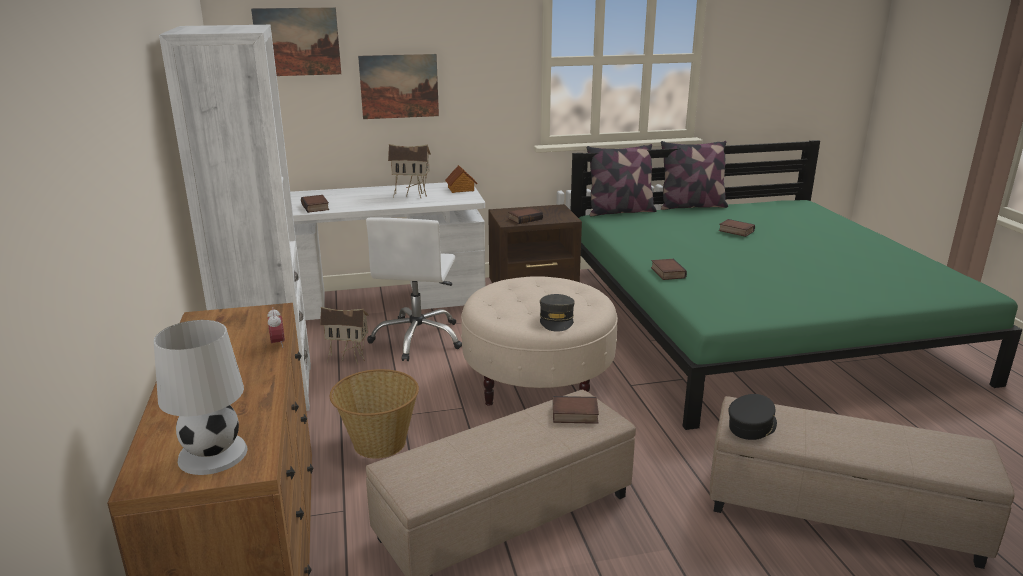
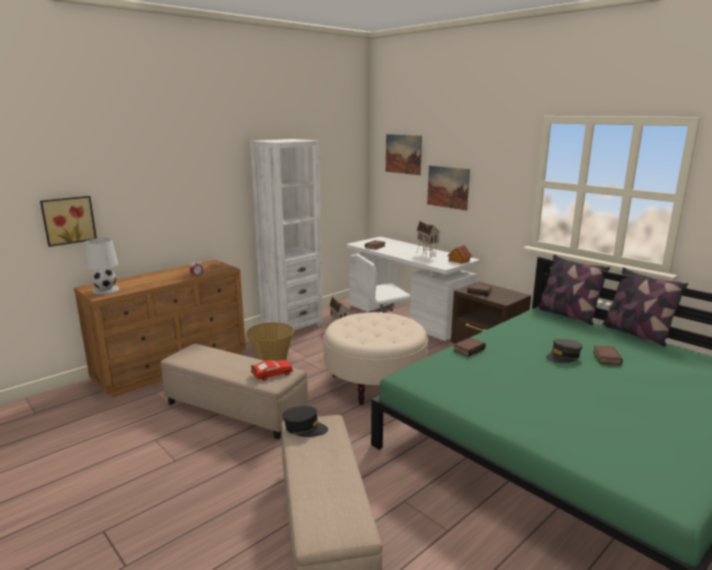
camera: 60 degrees right, 5 degrees down
(54, 317) = (68, 220): none -> picture
(556, 320) = (355, 337): grey cap -> grey cap (563, 357)
(574, 415) = (272, 374): book -> red toy car

